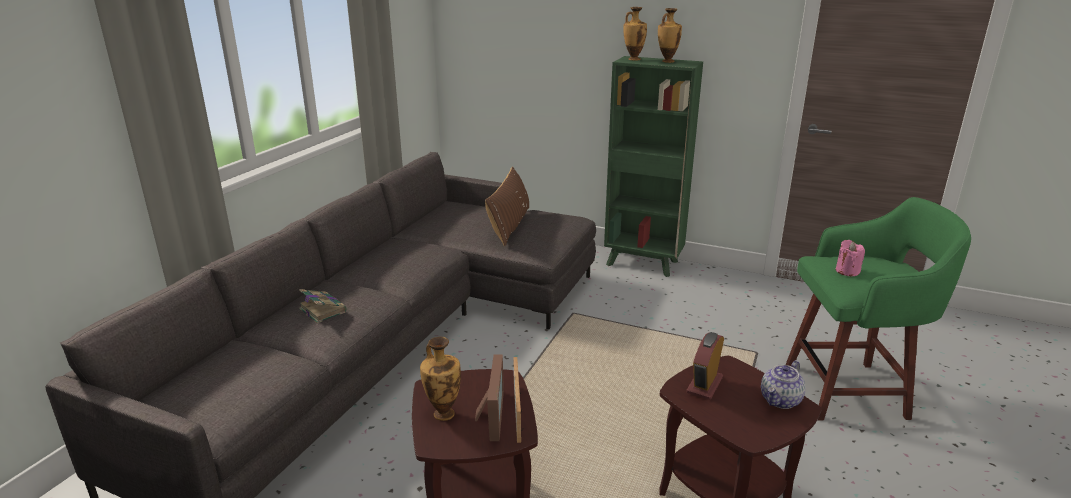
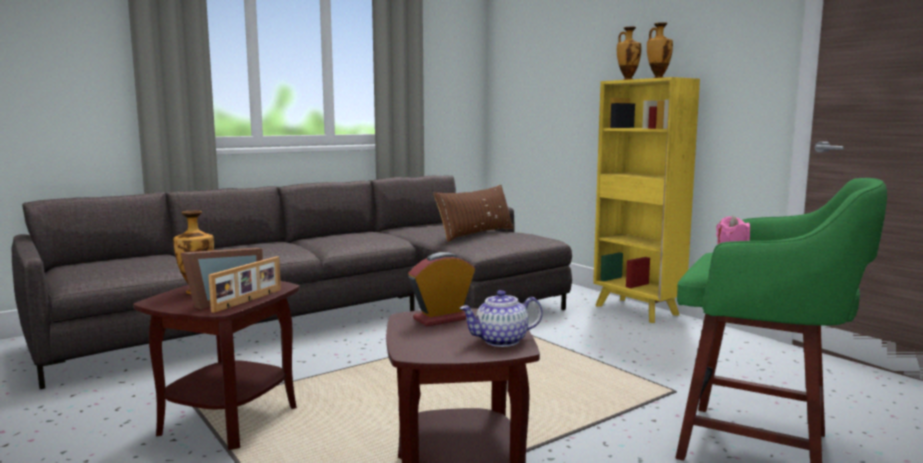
camera: 30 degrees right, 15 degrees down
(322, 310) = (242, 247): book -> none
(643, 263) = (637, 311): green bookcase -> yellow bookcase

